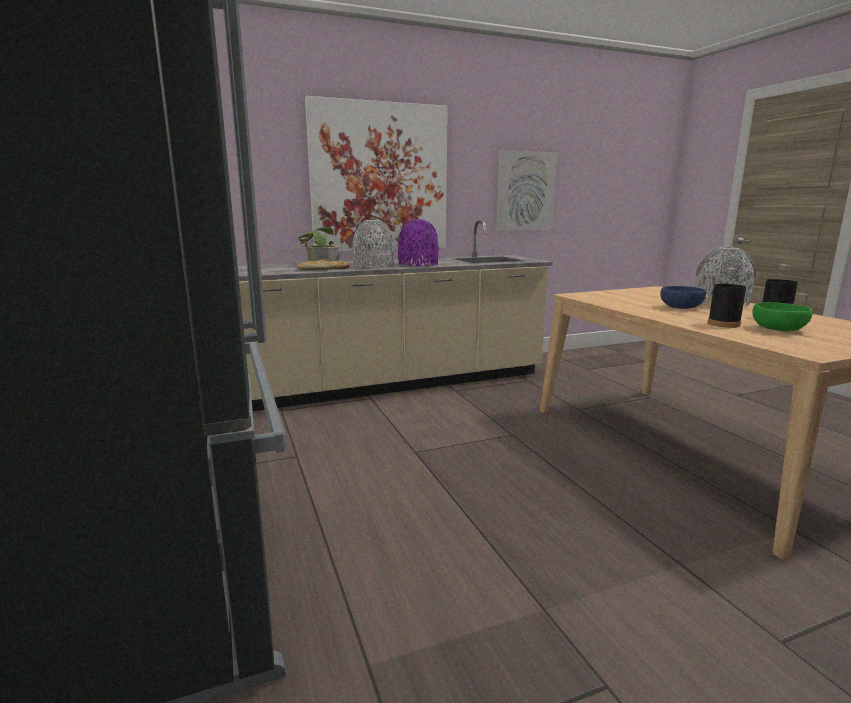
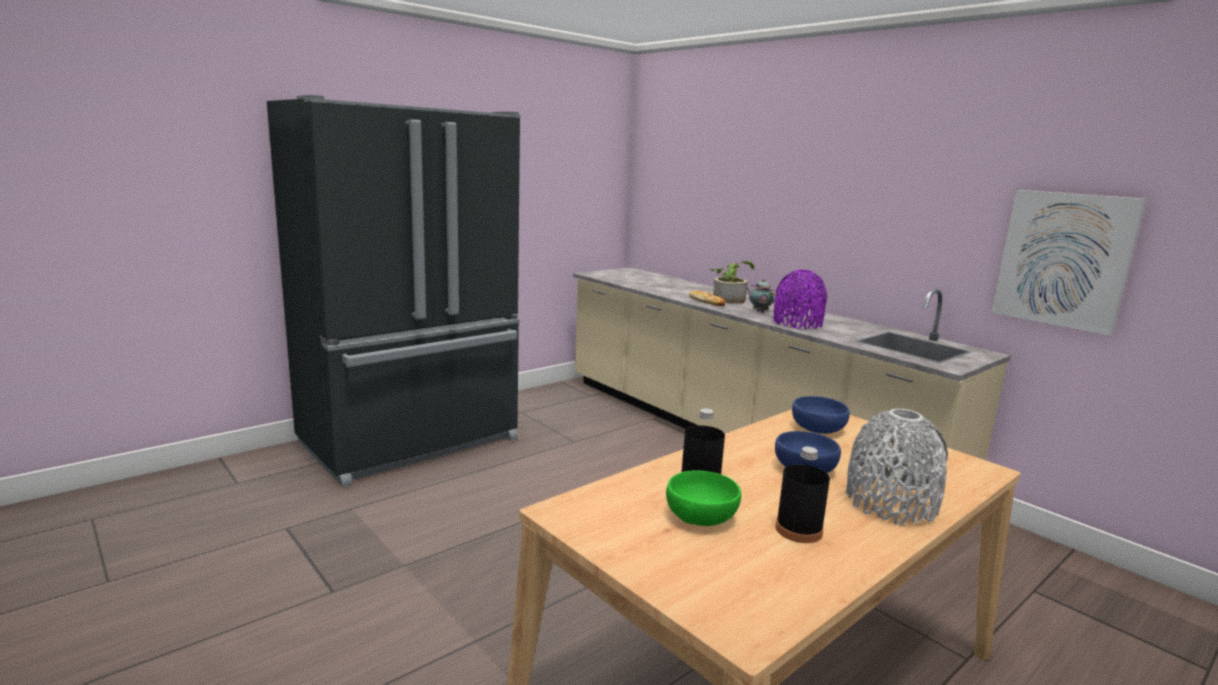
camera: 70 degrees right, 0 degrees up
(373, 265) = (759, 311): grey vase -> teapot
(380, 178) = (835, 215): picture -> none
(607, 298) = (817, 428): none -> blue bowl

